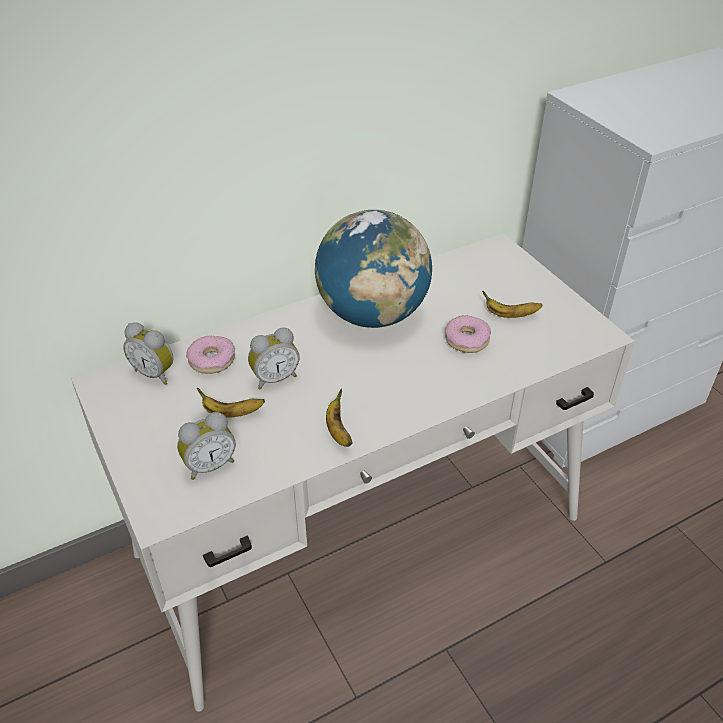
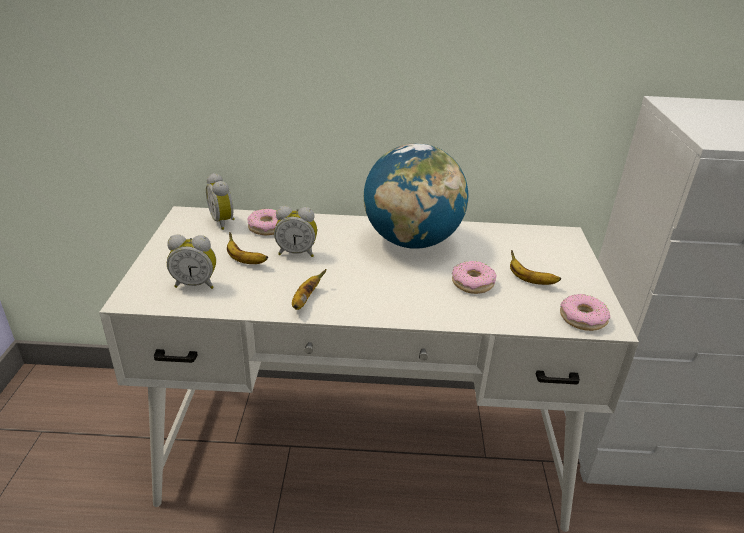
camera: 30 degrees right, 10 degrees down
(580, 337) = (582, 318): none -> donut

